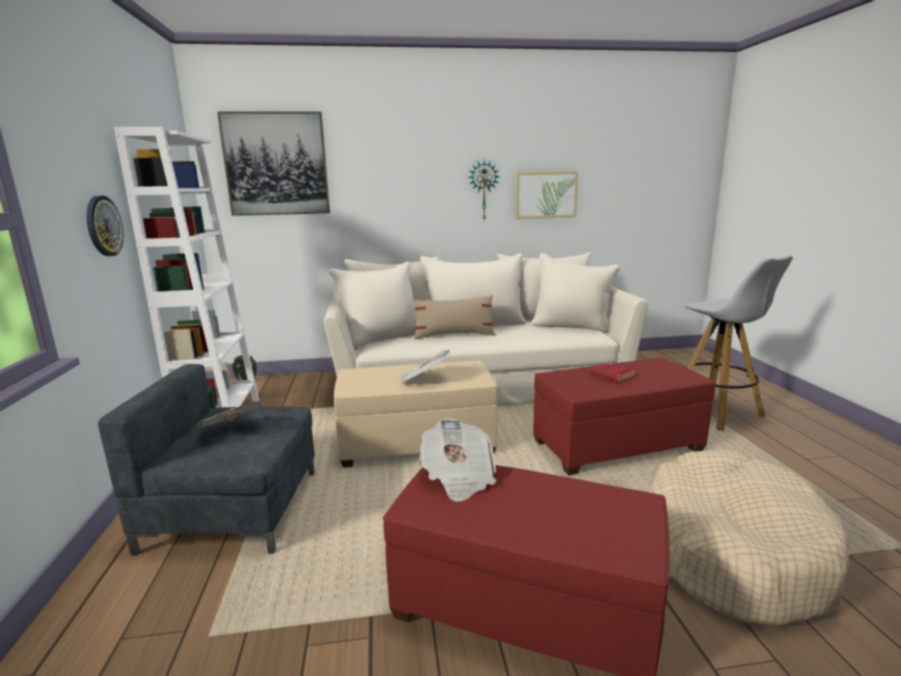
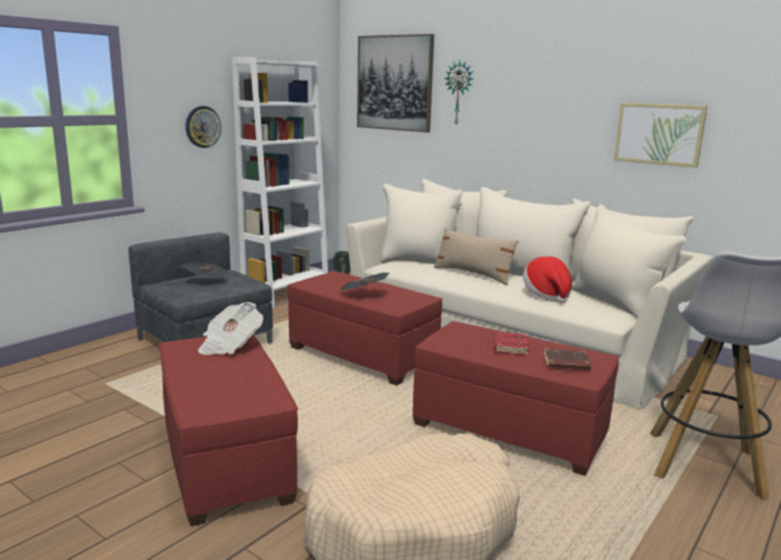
camera: 45 degrees right, 0 degrees up
(417, 444) = (362, 356): beige ottoman -> red ottoman
(483, 190) = (580, 122): wall clock -> wall clock (459, 93)
(533, 334) = (547, 295): none -> hat
(662, 373) = (566, 364): none -> brown book

